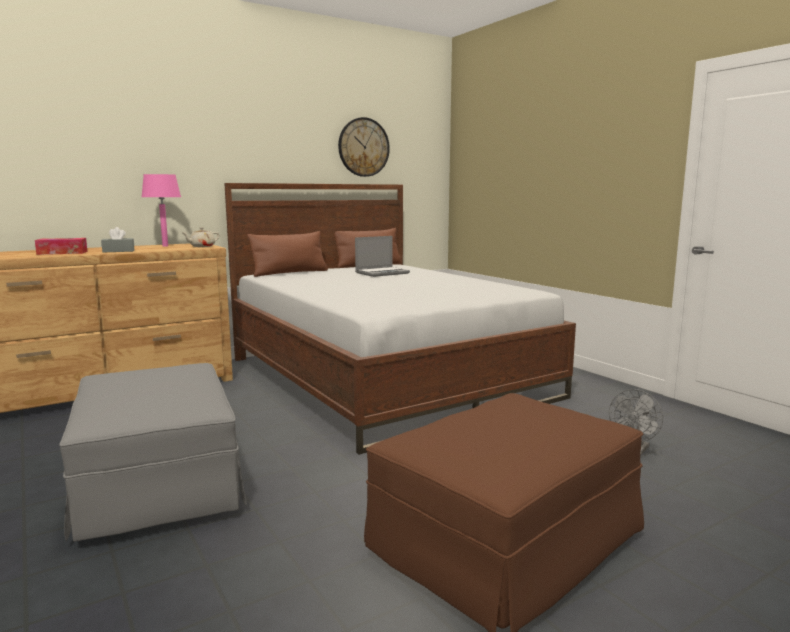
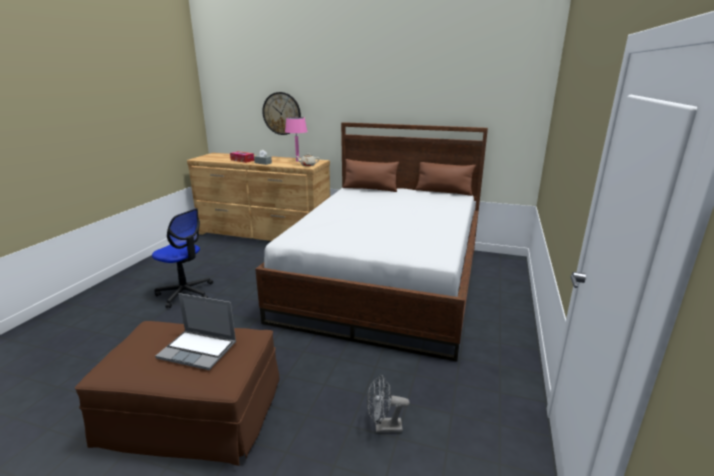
camera: 50 degrees right, 10 degrees up
(158, 482) = (185, 293): grey ottoman -> office chair
(363, 147) = (455, 95): wall clock -> wall clock (281, 113)
(382, 273) = (416, 204): laptop -> laptop (199, 350)

